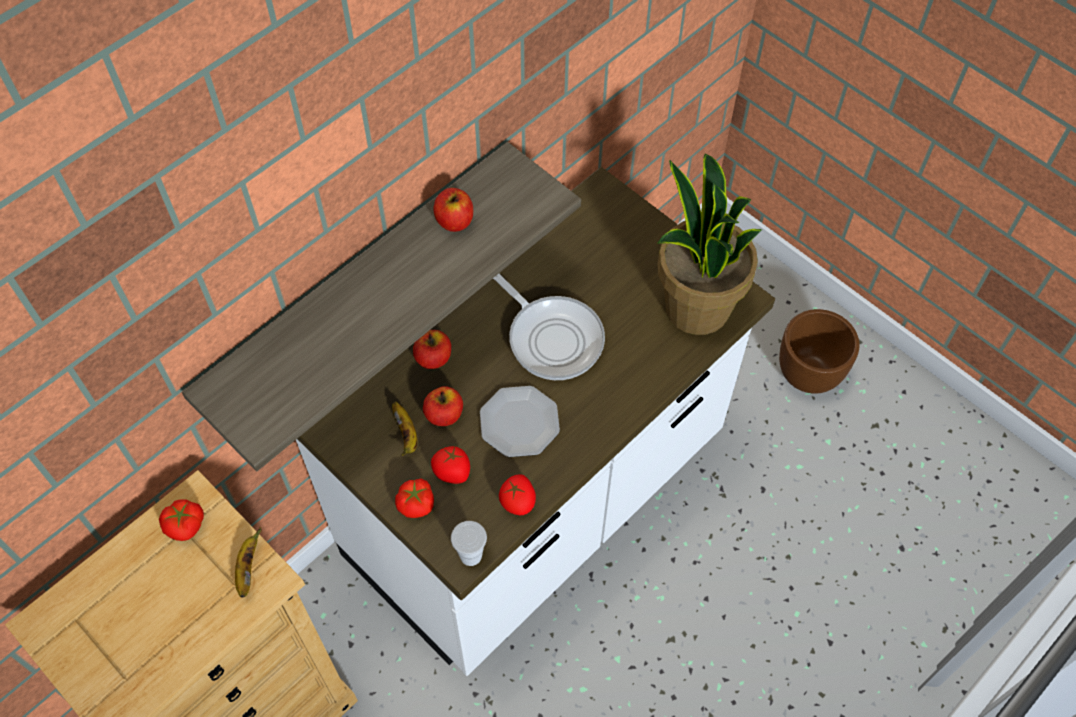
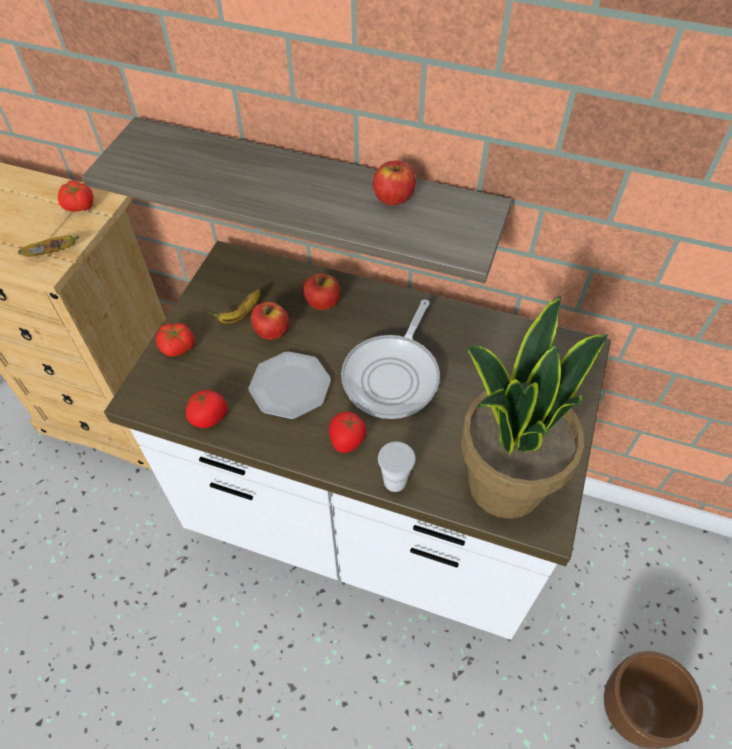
camera: 65 degrees right, 5 degrees down
(452, 472) = (218, 359): tomato -> tomato (347, 440)
(471, 555) = (142, 404): white cup -> white cup (395, 481)

